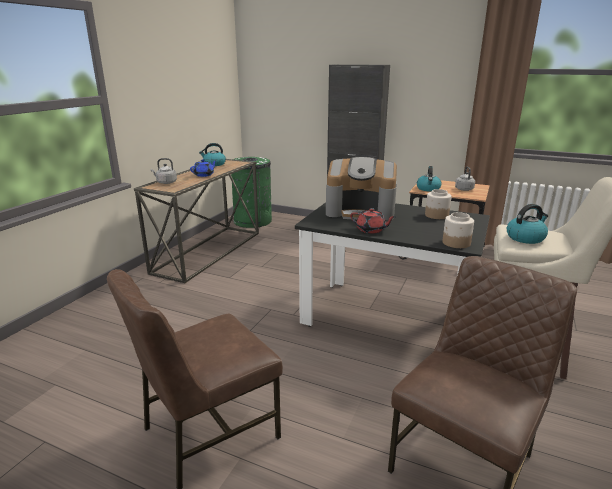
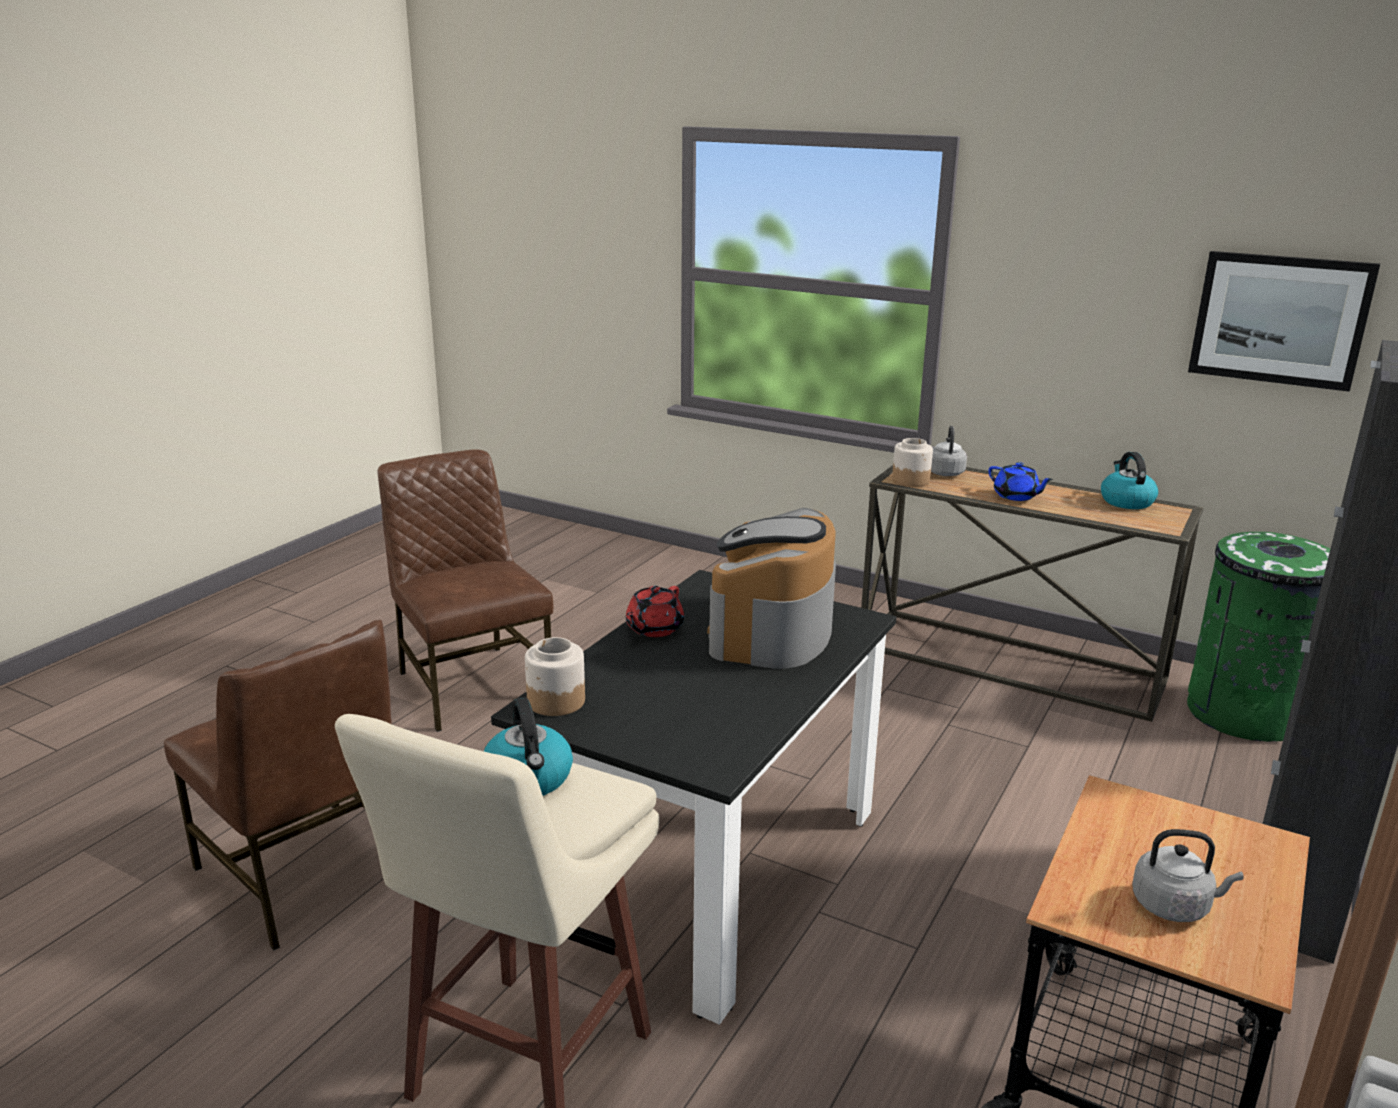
camera: 95 degrees right, 0 degrees up
(207, 83) = (1279, 319): none -> picture
(428, 189) = (1139, 820): kettle -> none
(436, 215) = (733, 714): jar -> jar (911, 480)

